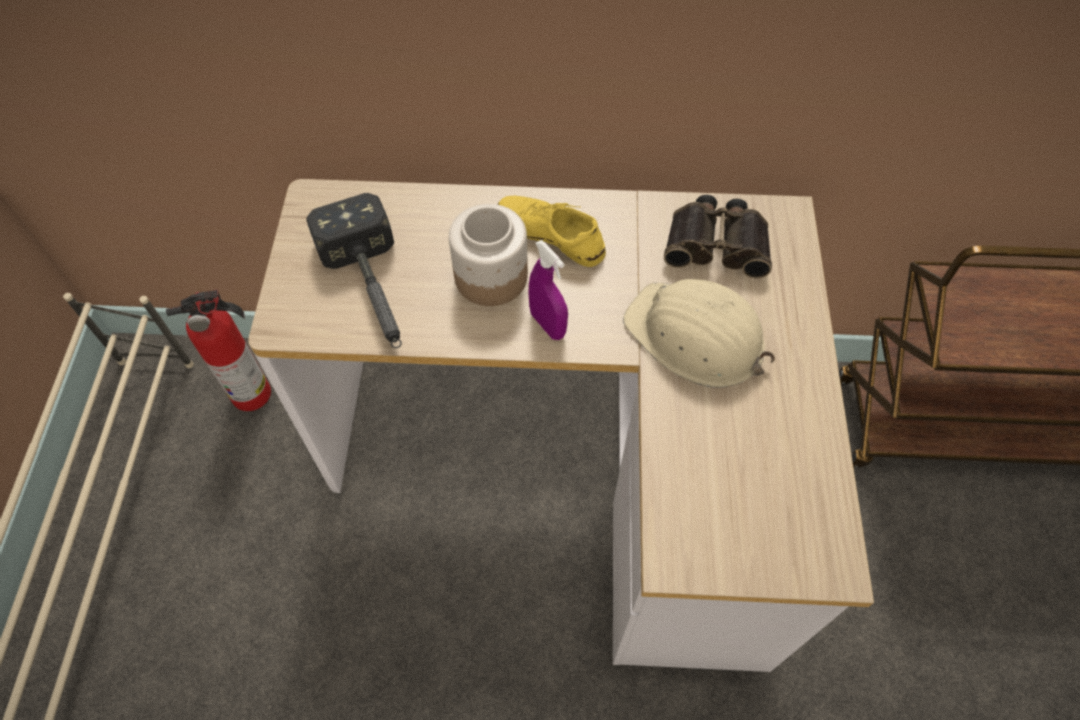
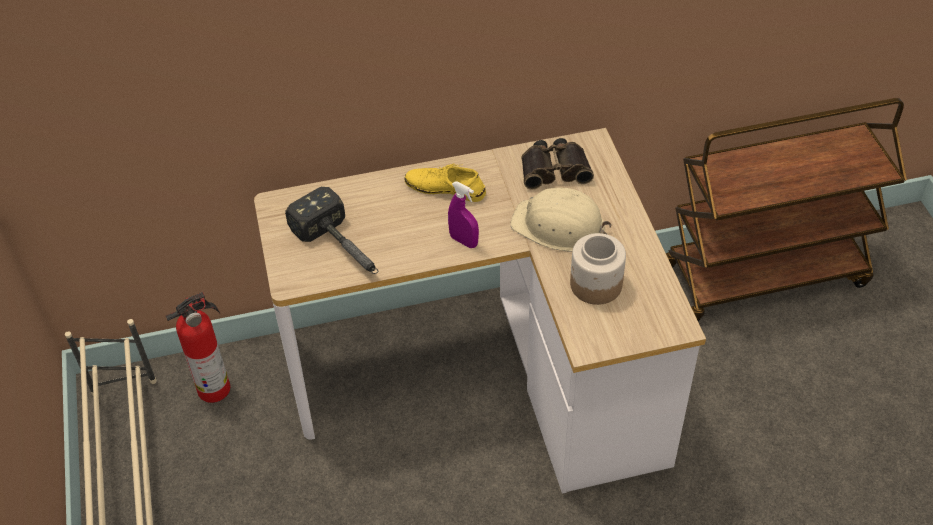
camera: 15 degrees left, 10 degrees down
(490, 277) = (415, 222): jar -> jar (595, 285)

